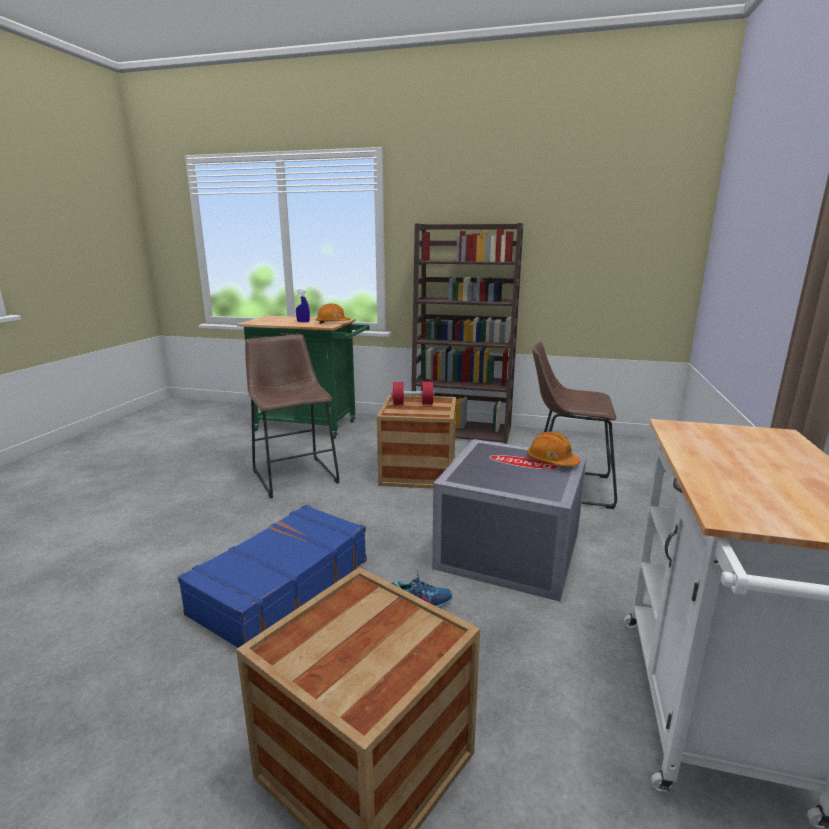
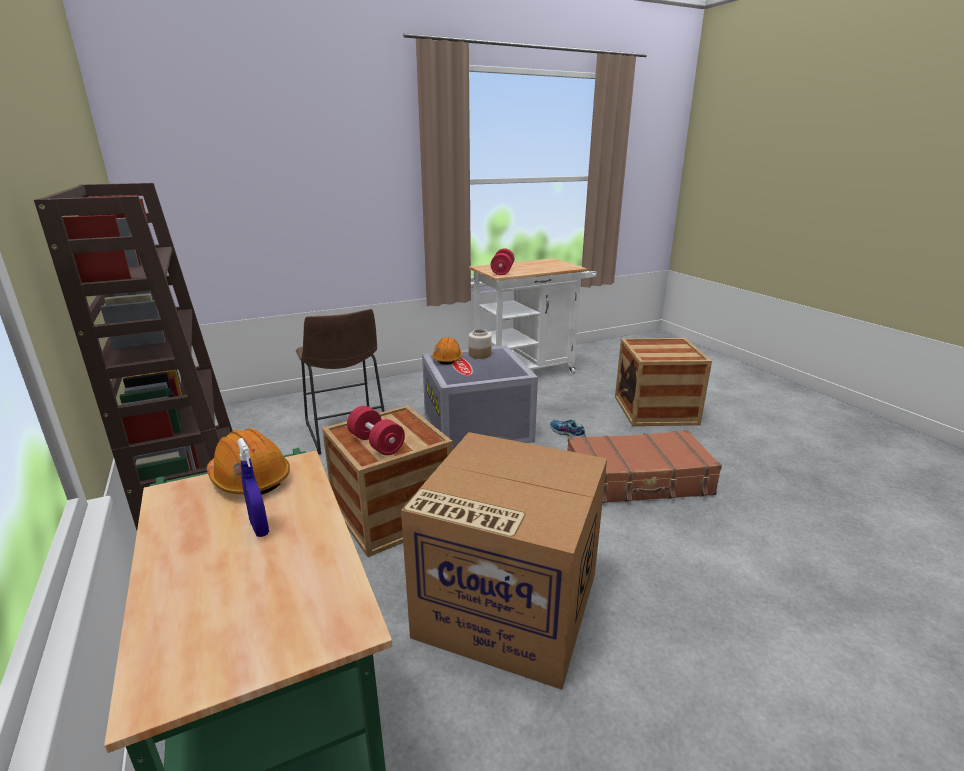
camera: 130 degrees left, 5 degrees up
(281, 586) = (638, 481): blue suitcase -> brown suitcase
(294, 474) = (505, 605): brown stool -> cardboard box
(547, 480) = (479, 354): none -> jar
(711, 435) = (502, 271): none -> red dumbbell

